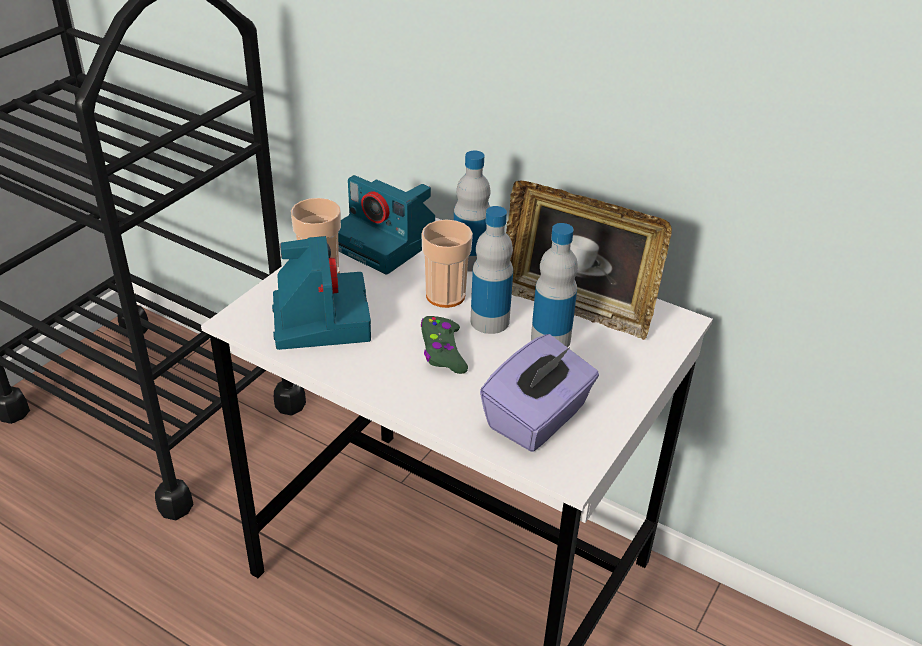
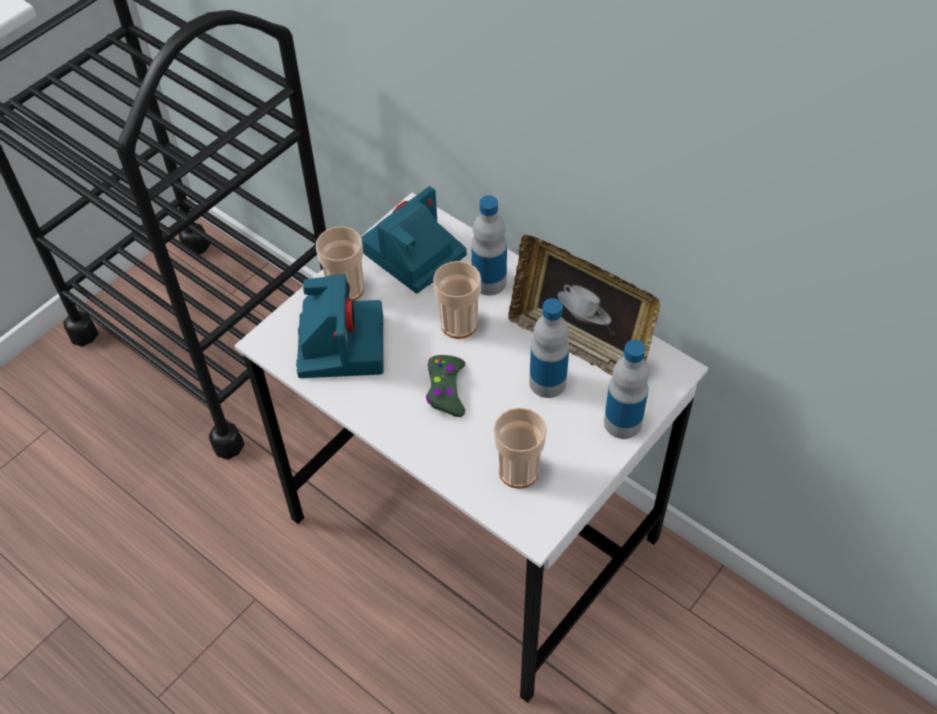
camera: 10 degrees right, 15 degrees up
(387, 243) = (413, 255): camera -> camera turned 90 degrees clockwise
(489, 321) = (495, 357): bottle -> bottle (622, 422)
(537, 418) = (518, 471): purple tissue box -> cup

